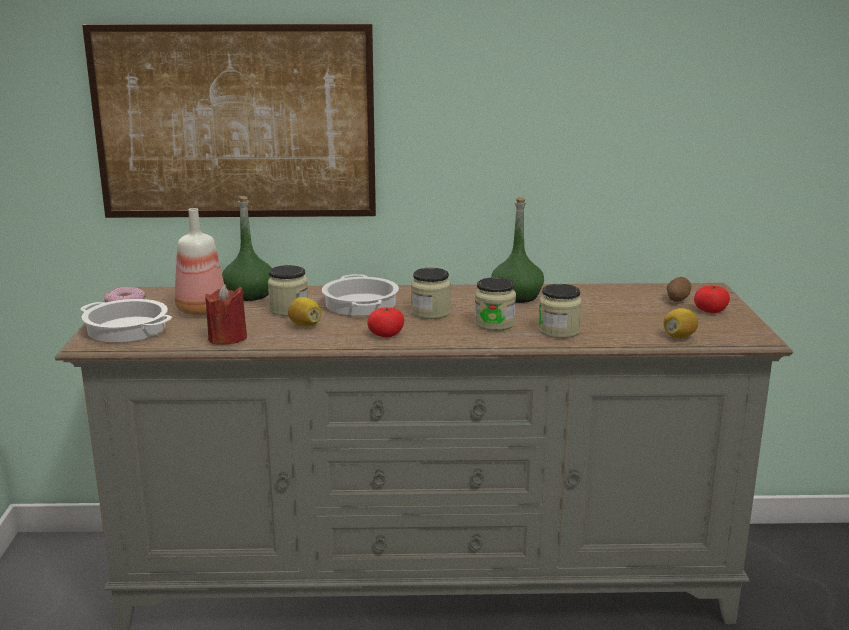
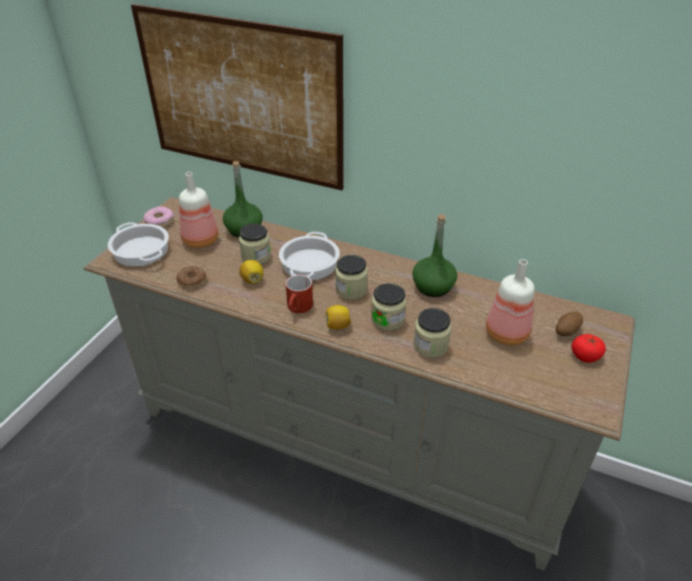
camera: 25 degrees right, 20 degrees up
(227, 338) = (192, 281): red candle -> donut
(386, 334) = (299, 308): tomato -> red mug
(626, 311) = (508, 334): none -> bottle
(679, 337) = (526, 386): lemon -> lemon (337, 326)

